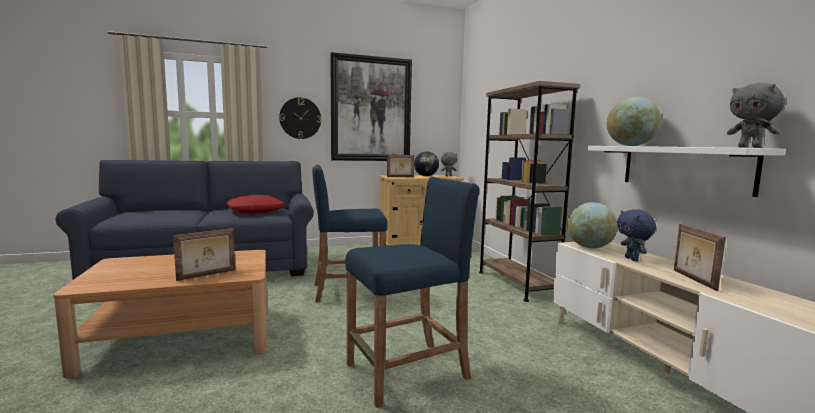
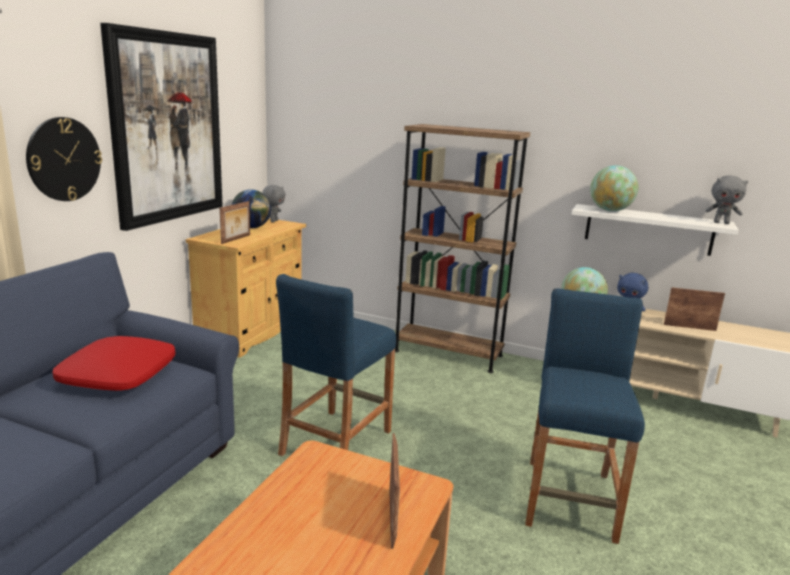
camera: 50 degrees left, 10 degrees up
(693, 279) = (689, 327): picture frame -> picture frame turned 150 degrees clockwise

